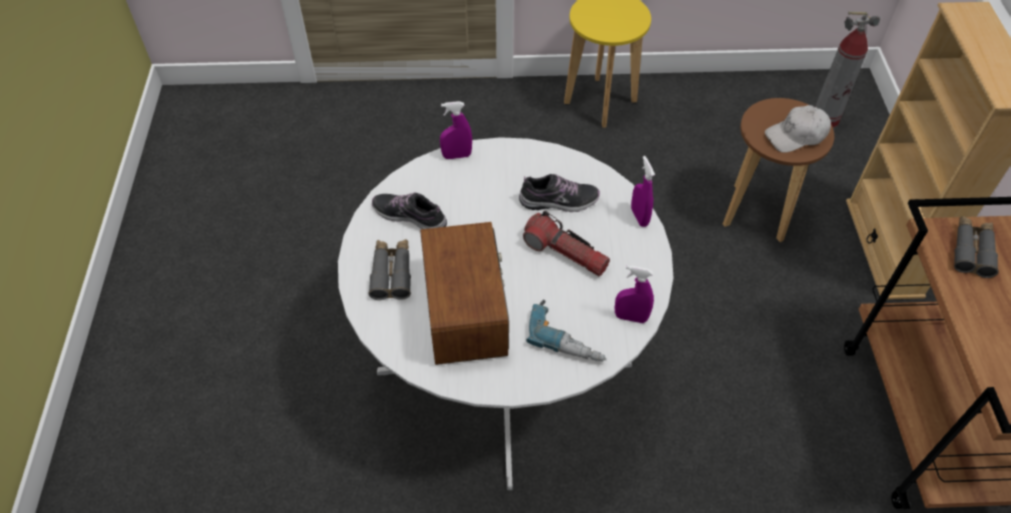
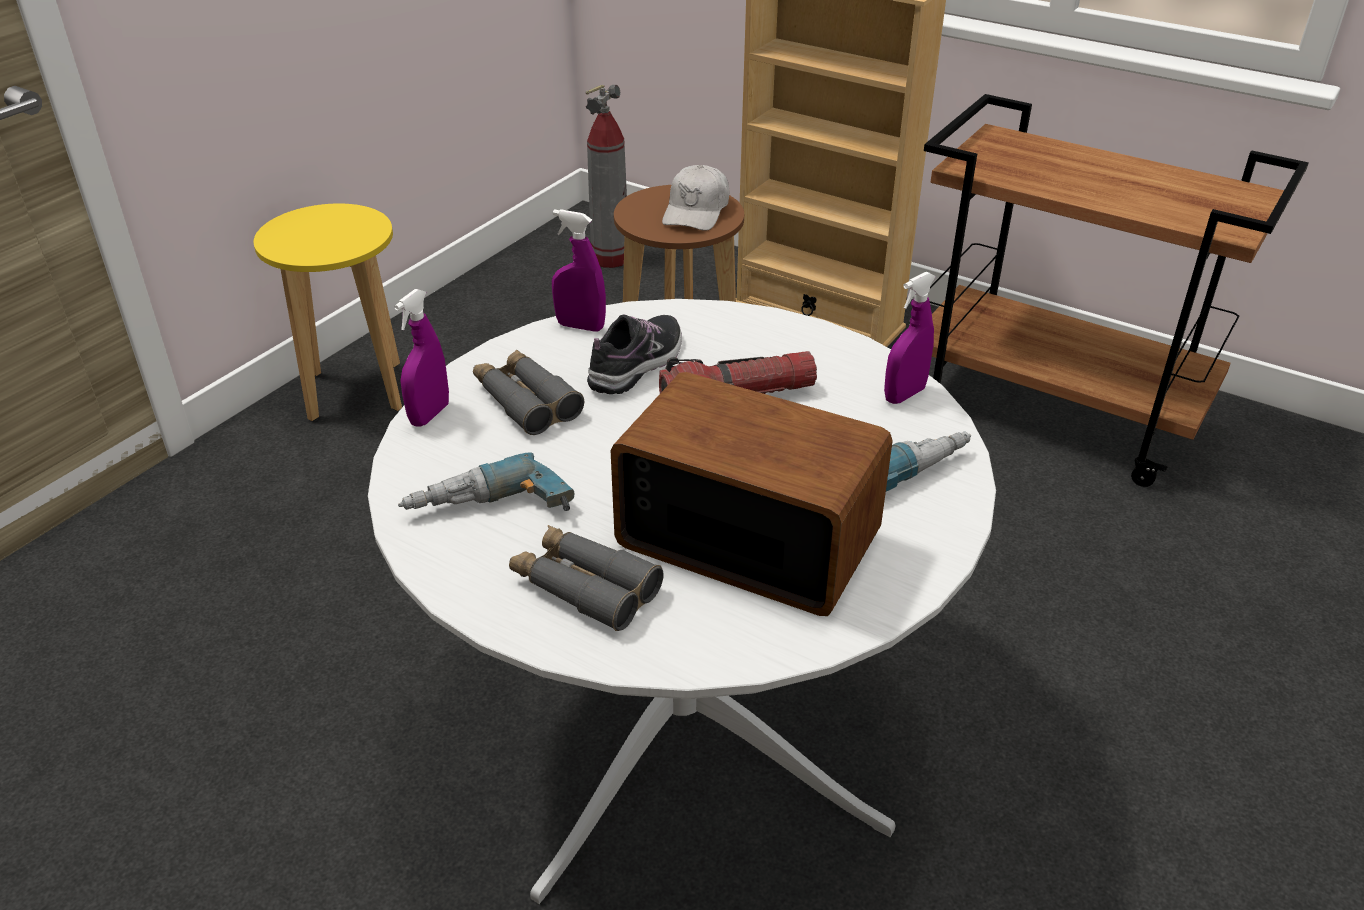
camera: 55 degrees left, 15 degrees down
(410, 216) = (489, 515): shoe -> power drill
(639, 217) = (742, 317): purple spray bottle -> purple spray bottle (580, 326)
(972, 251) = (1008, 160): grey binoculars -> grey binoculars (526, 401)

